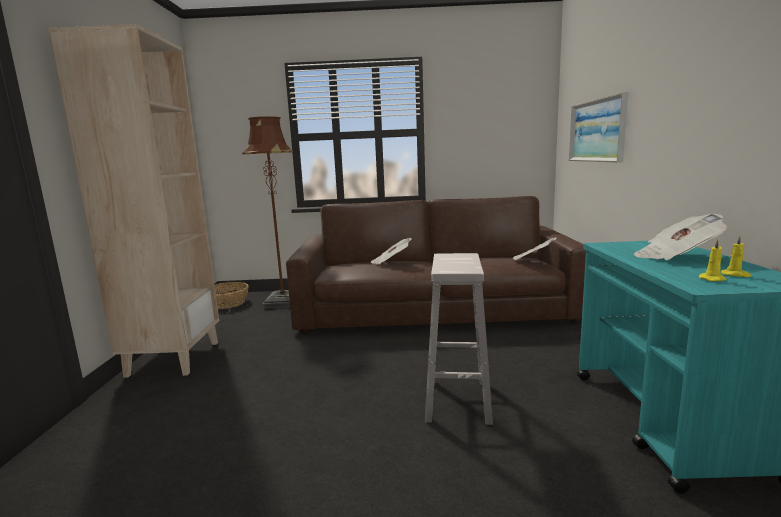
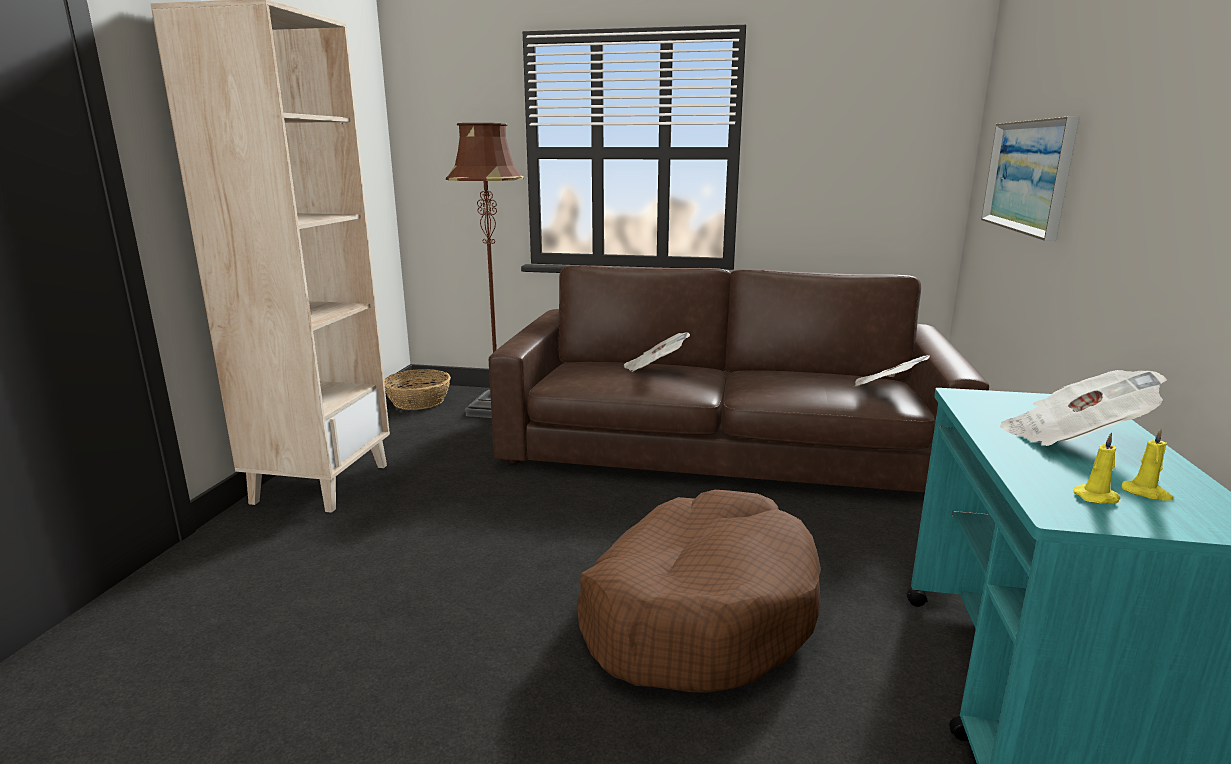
camera: 10 degrees right, 5 degrees up
(458, 401) = (699, 612): white stool -> brown dog bed

